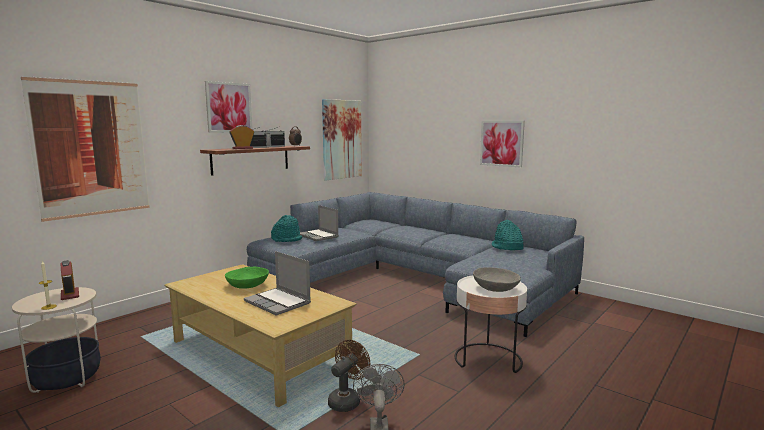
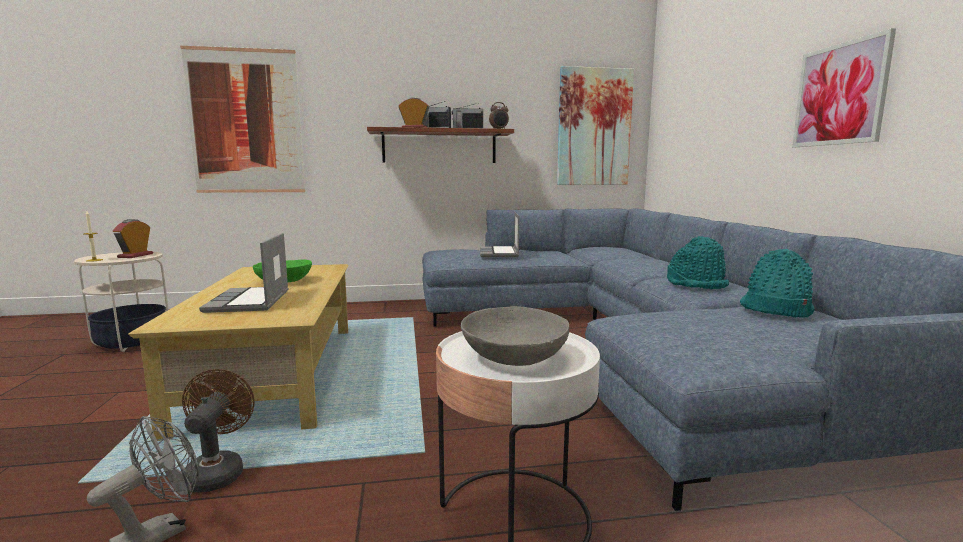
camera: 40 degrees right, 0 degrees up
(229, 107) = (410, 78): picture -> none
(287, 239) = (457, 251): turquoise hat -> turquoise hat (697, 284)
(347, 400) = (217, 471): brown fan -> brown fan turned 75 degrees counterclockwise

